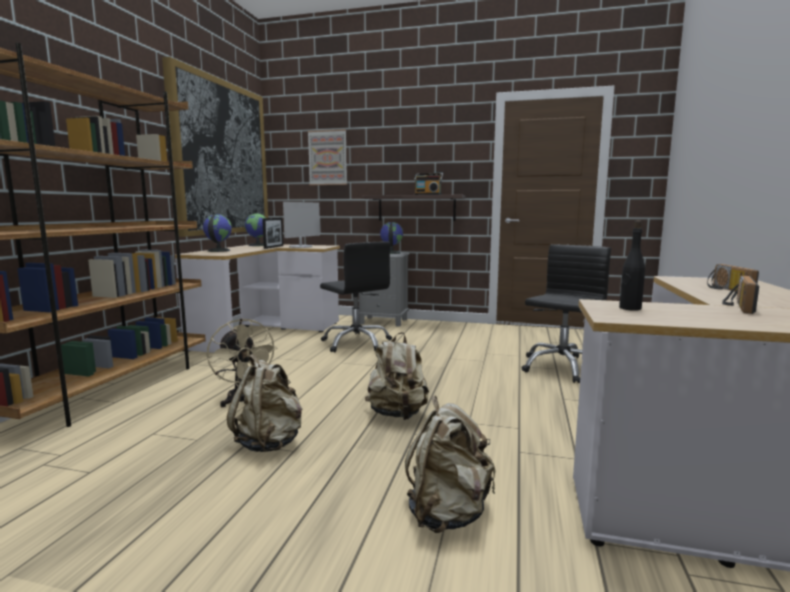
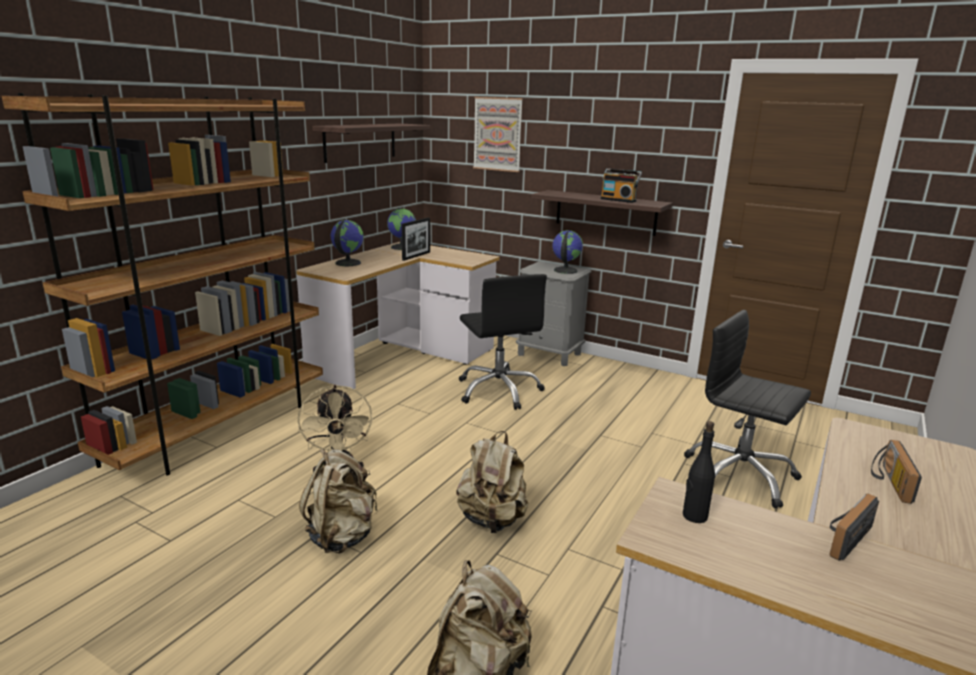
camera: 15 degrees right, 10 degrees up
(221, 158) = (360, 142): picture -> shelf
(301, 246) = (449, 257): monitor -> none
(561, 367) = (739, 475): black office chair -> black office chair turned 105 degrees counterclockwise

